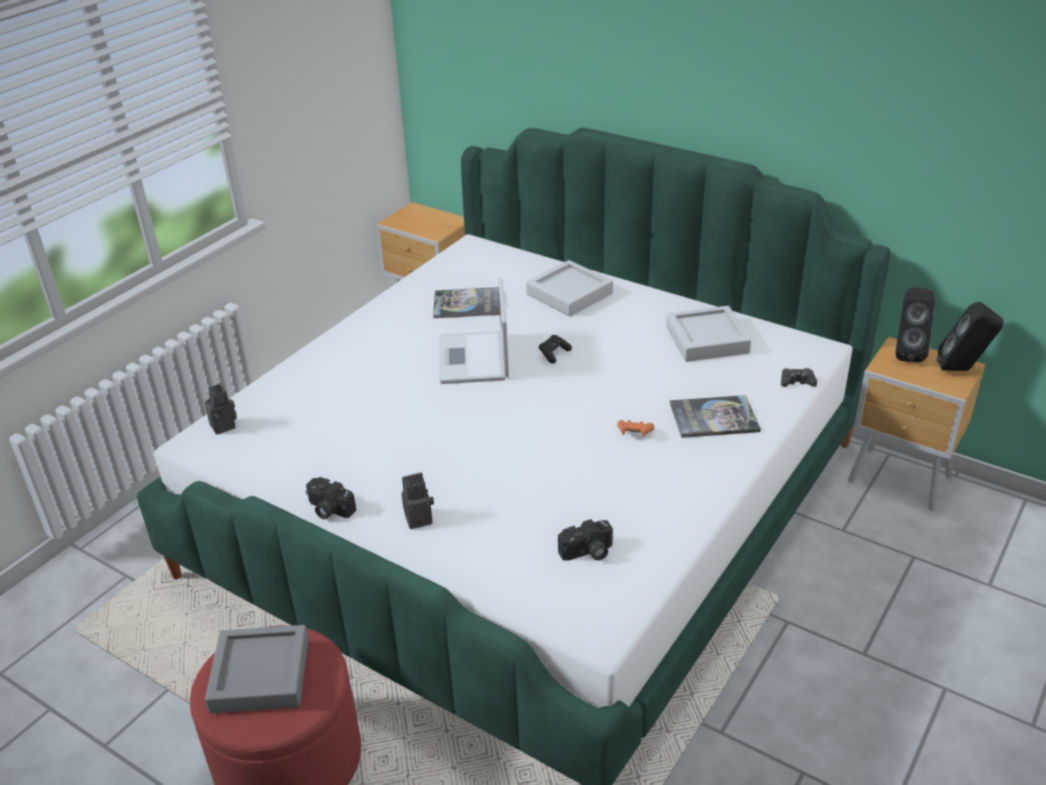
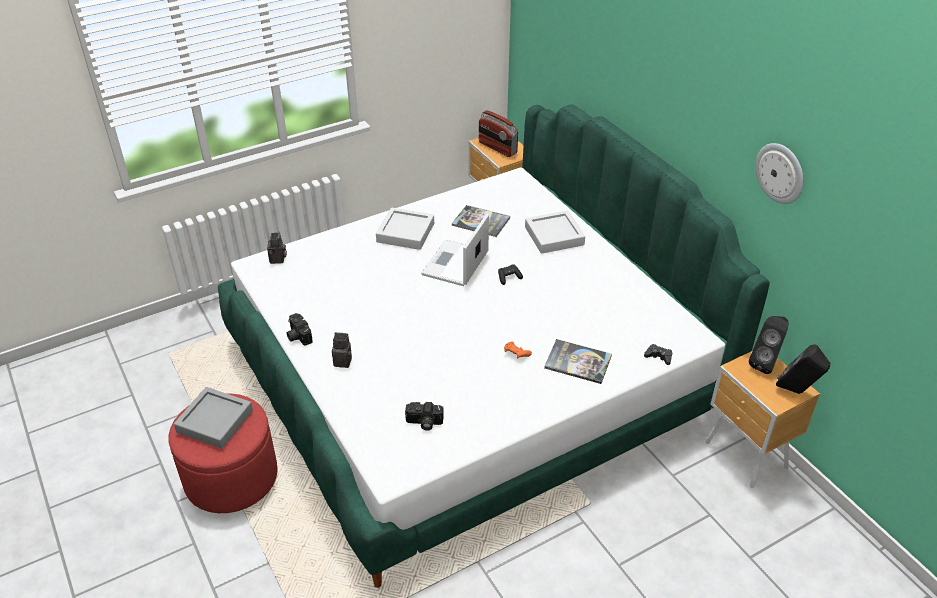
camera: 25 degrees right, 5 degrees up
(418, 223) = (497, 148): none -> radio
(707, 340) = (621, 303): grey tray -> grey tray (405, 232)
(882, 108) = (780, 173): none -> wall clock

